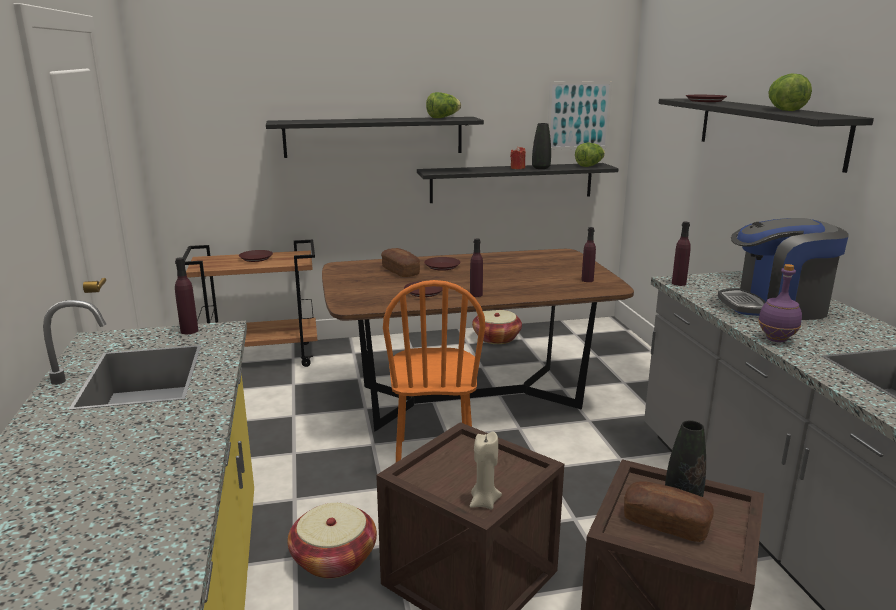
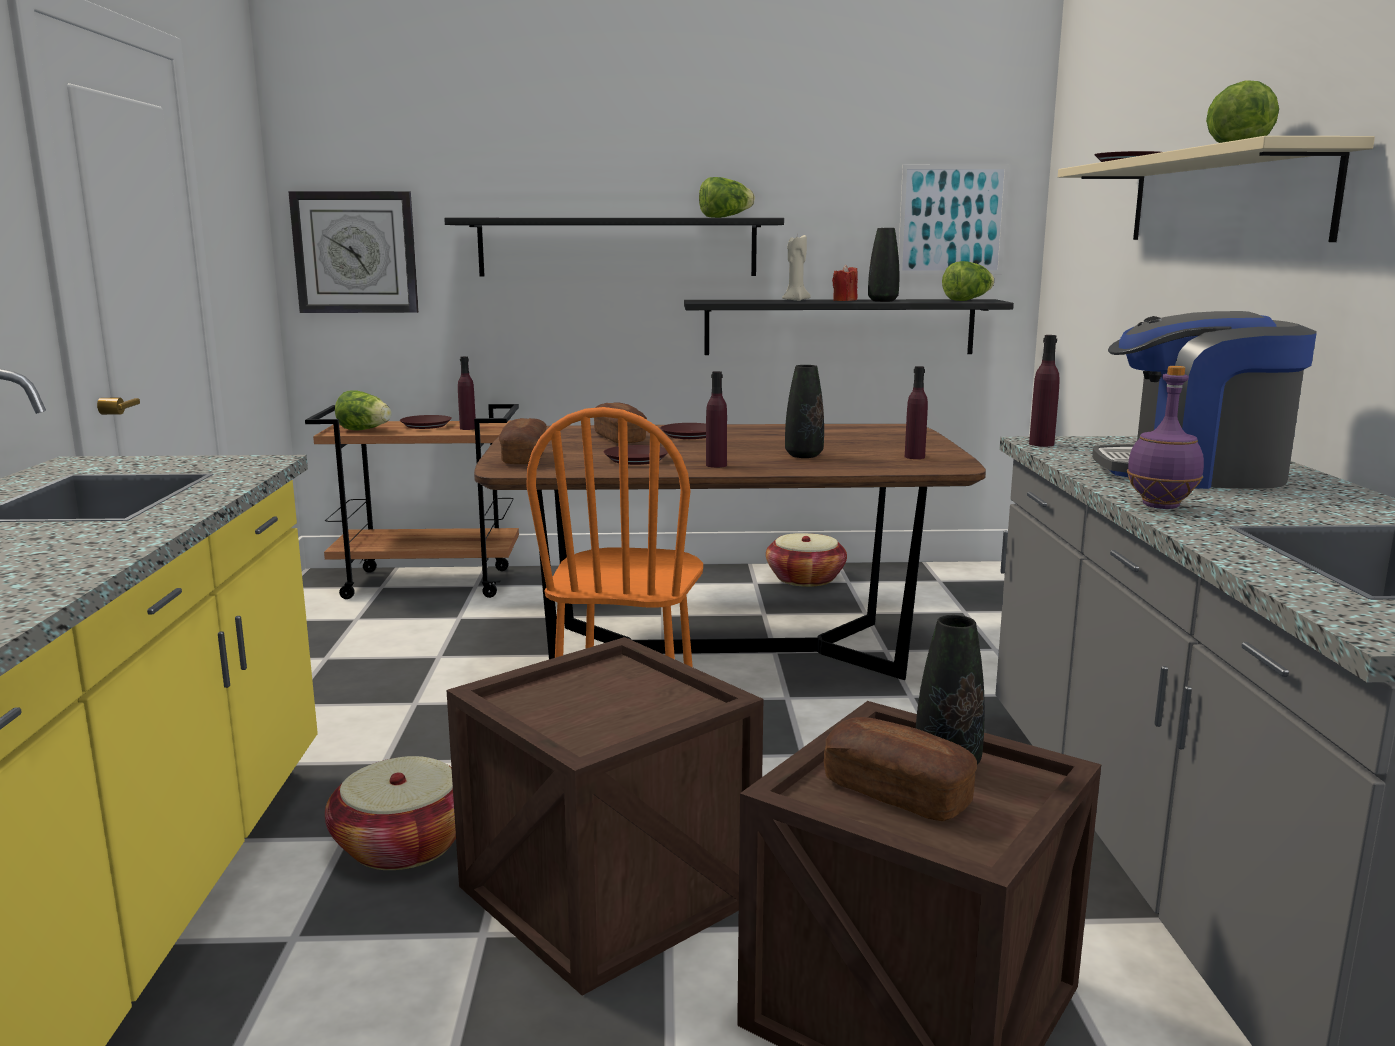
camera: 10 degrees right, 5 degrees down
(189, 331) = (213, 460): purple bottle -> purple bottle (468, 428)
(199, 144) = (355, 252): none -> wall clock
(217, 265) = (364, 430): none -> lettuce
(353, 294) = (524, 457): none -> bread
(484, 502) = (599, 739): beige candle -> beige candle (795, 300)
(522, 282) = (804, 455): none -> black vase
(767, 130) = (1223, 198): black shelf -> beige shelf

